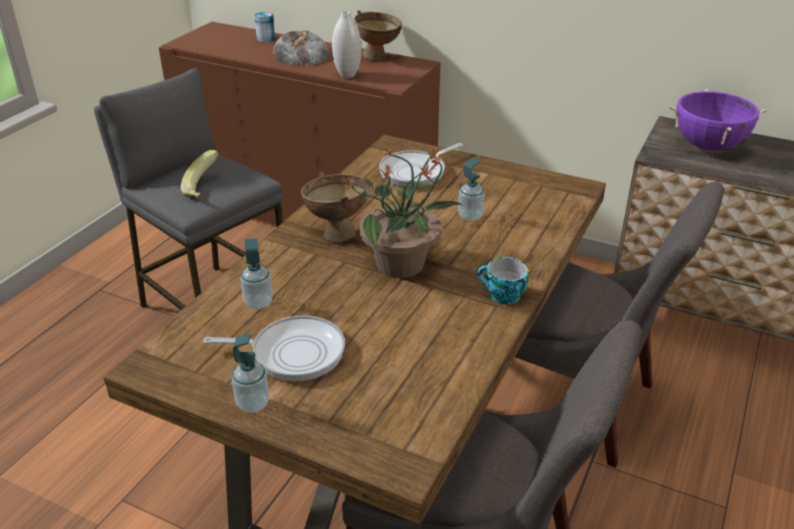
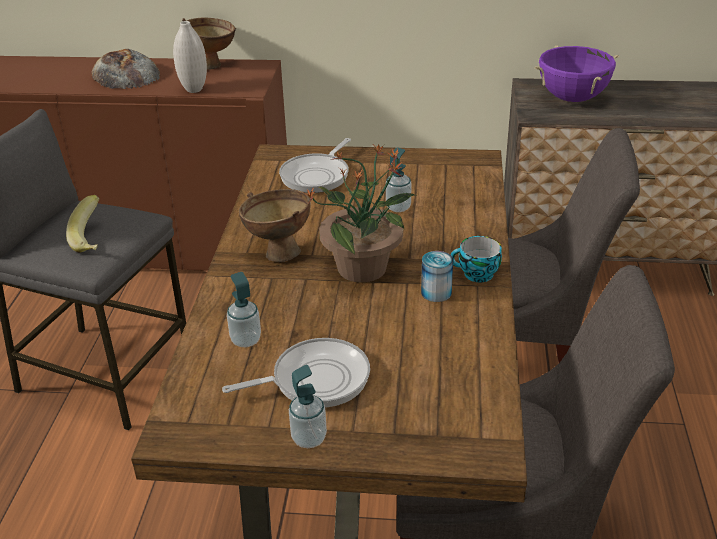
camera: 20 degrees left, 0 degrees up
(266, 39) = (74, 65): can -> can (436, 292)

